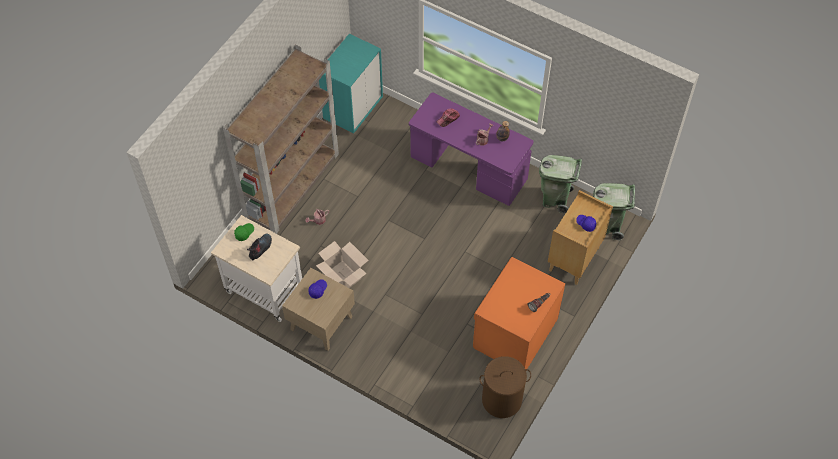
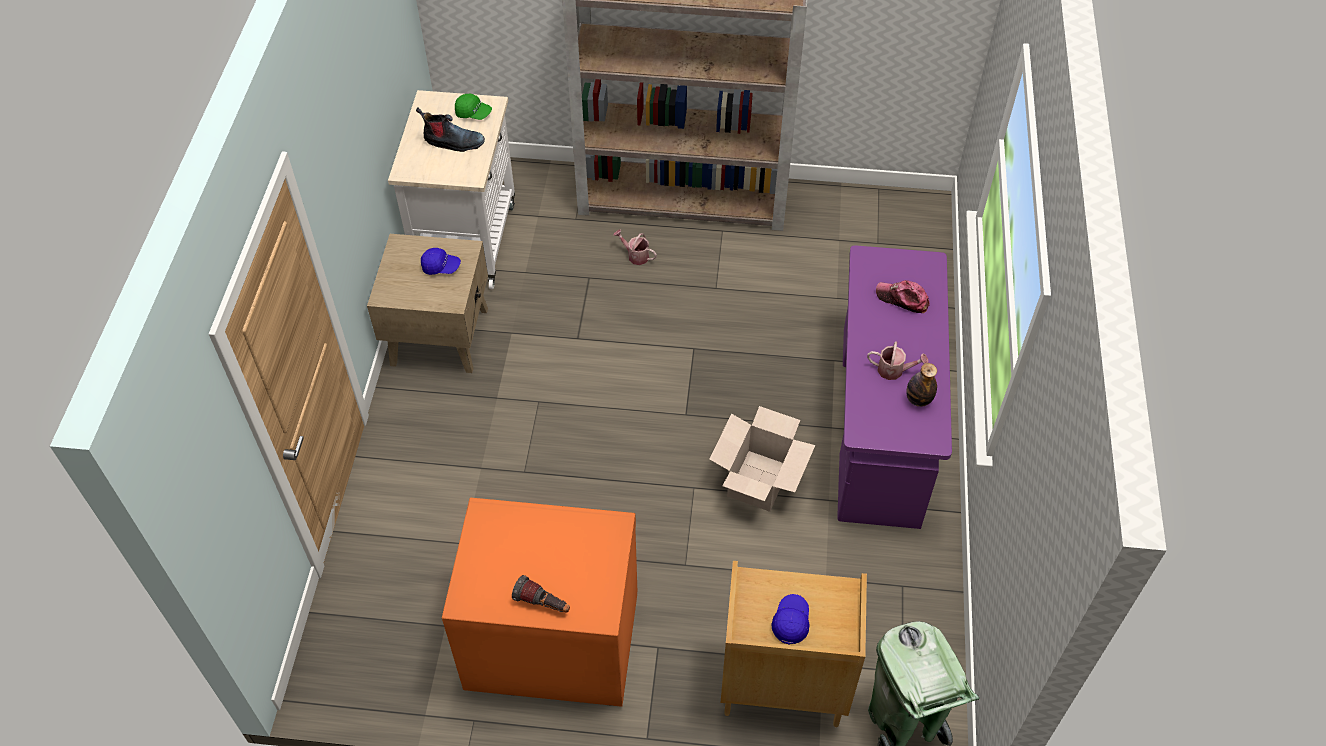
camera: 65 degrees right, 5 degrees down
(343, 276) = (545, 329): cardboard box -> cardboard box (758, 480)
(353, 110) = (886, 215): turquoise cabinet -> none
(501, 400) = (395, 673): brown laundry basket -> none
(555, 199) = (907, 597): green trash can -> none

